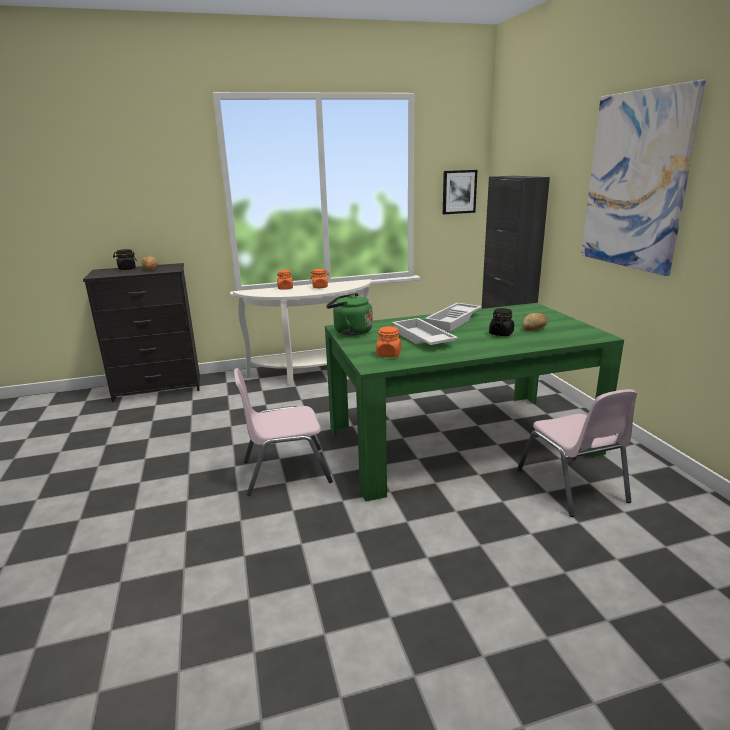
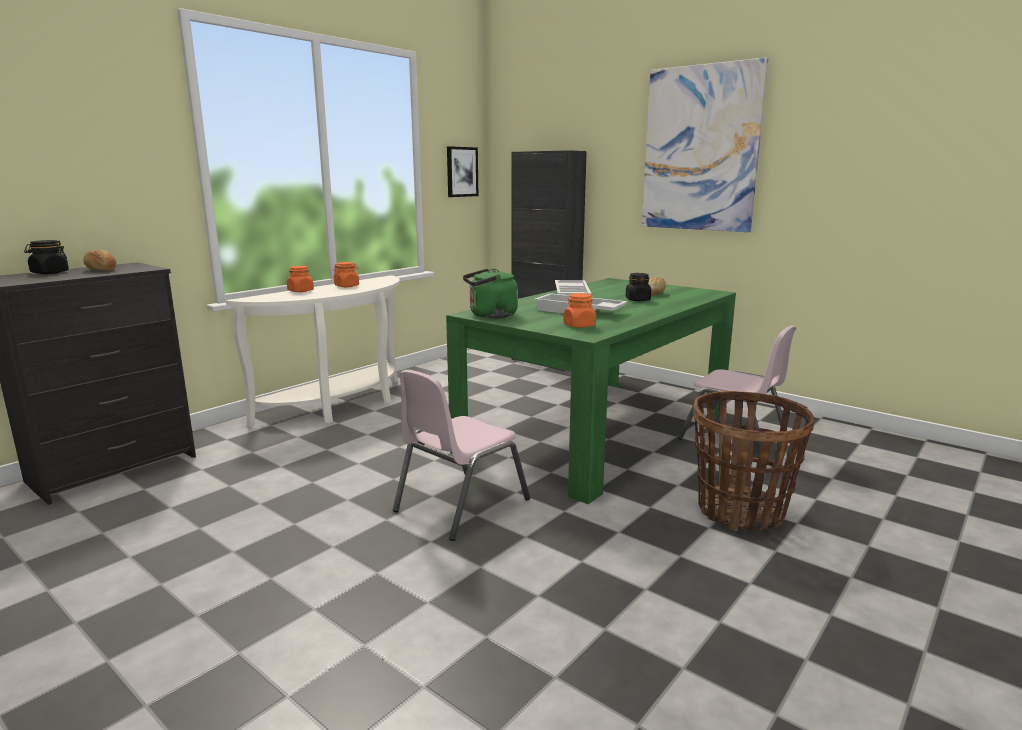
camera: 35 degrees left, 5 degrees down
(474, 555) = (741, 511): none -> basket

